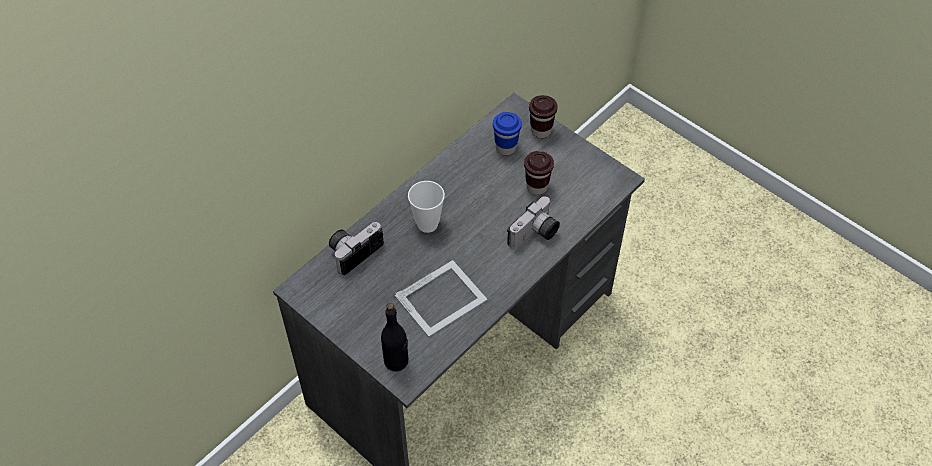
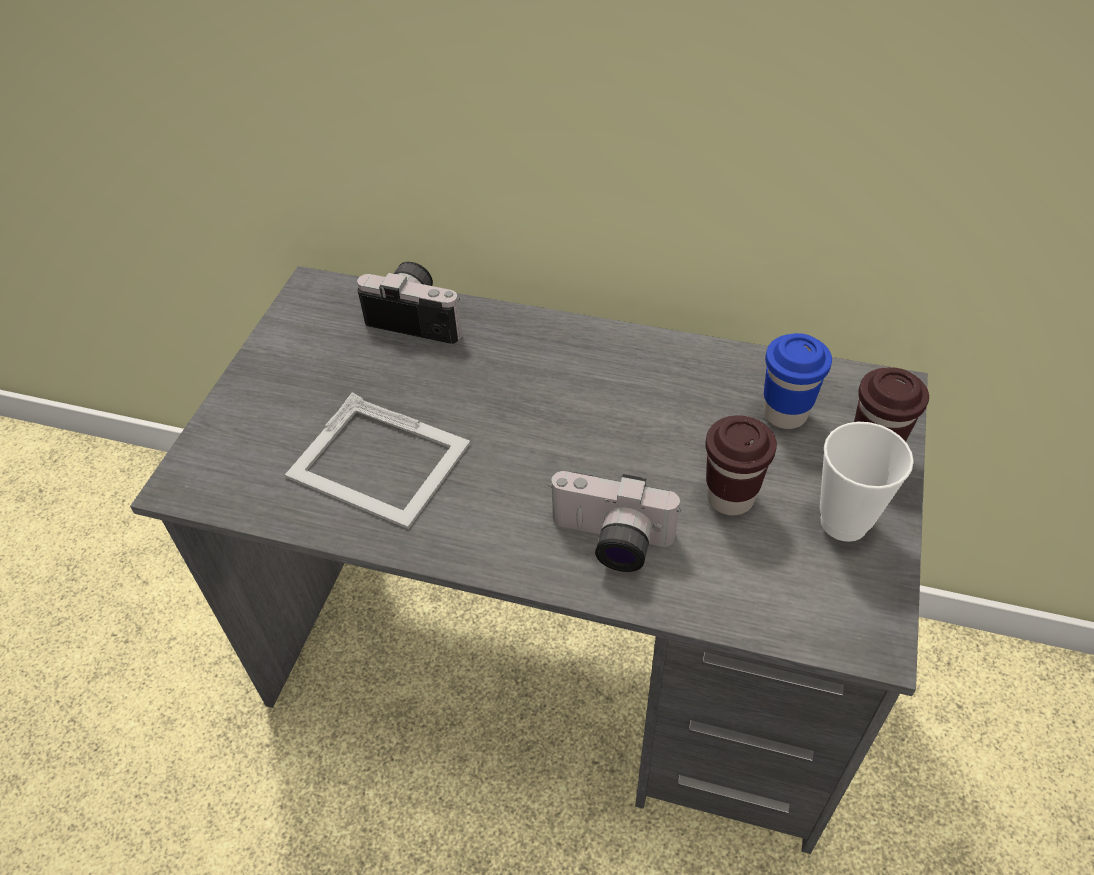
camera: 65 degrees right, 5 degrees down
(396, 361) = (218, 455): black bottle -> none
(427, 224) = (530, 379): cup -> cup (844, 522)

